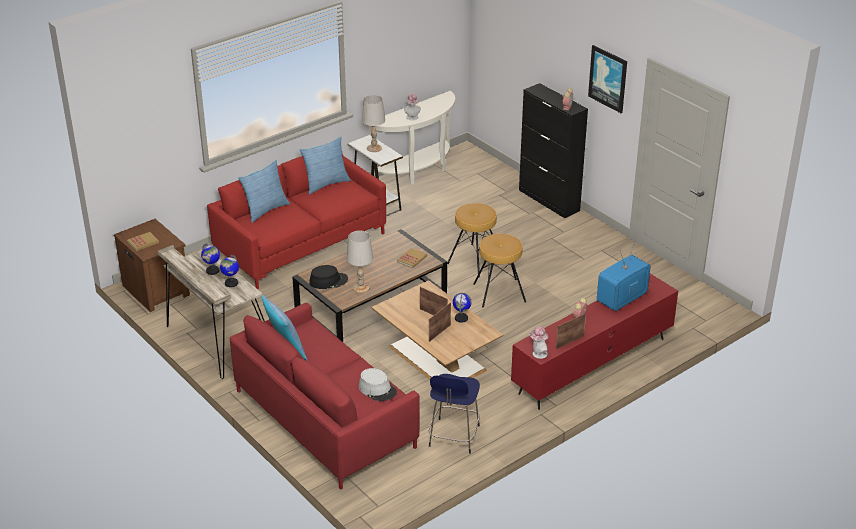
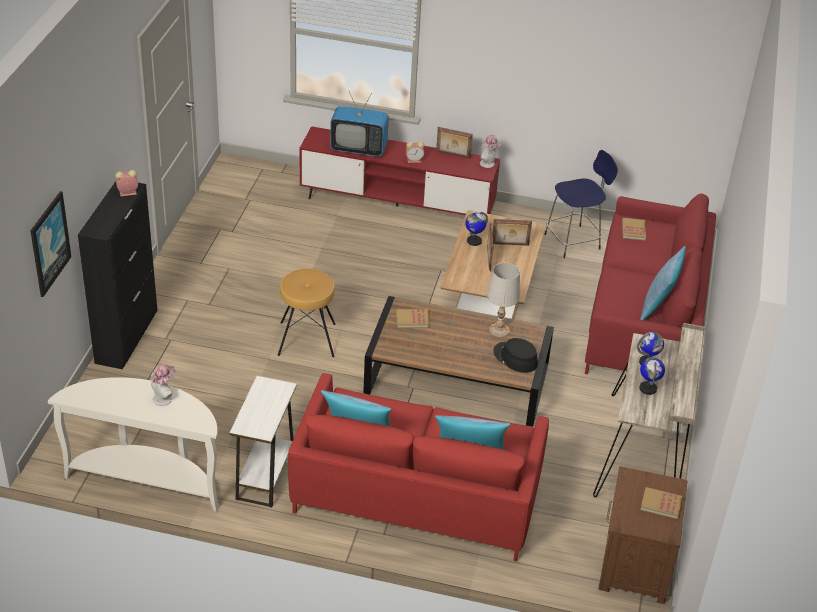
camera: 130 degrees left, 5 degrees up
(374, 148) = (262, 409): white table lamp -> none
(377, 389) = (633, 230): grey hat -> book
(499, 292) = (347, 299): brown stool -> none
(608, 78) = (118, 116): picture -> picture (49, 243)

